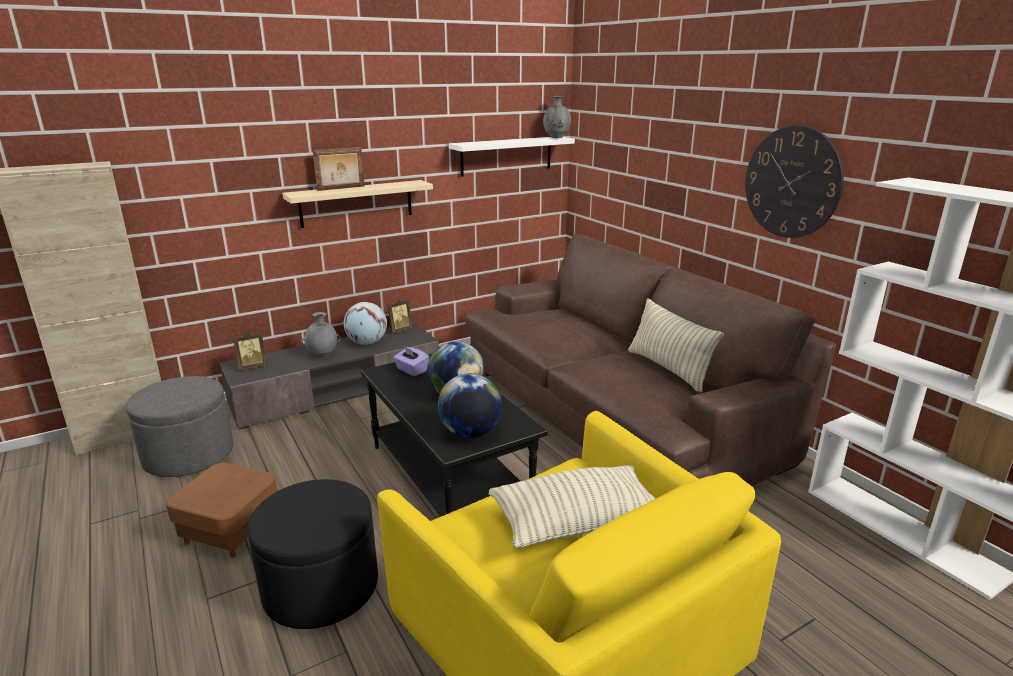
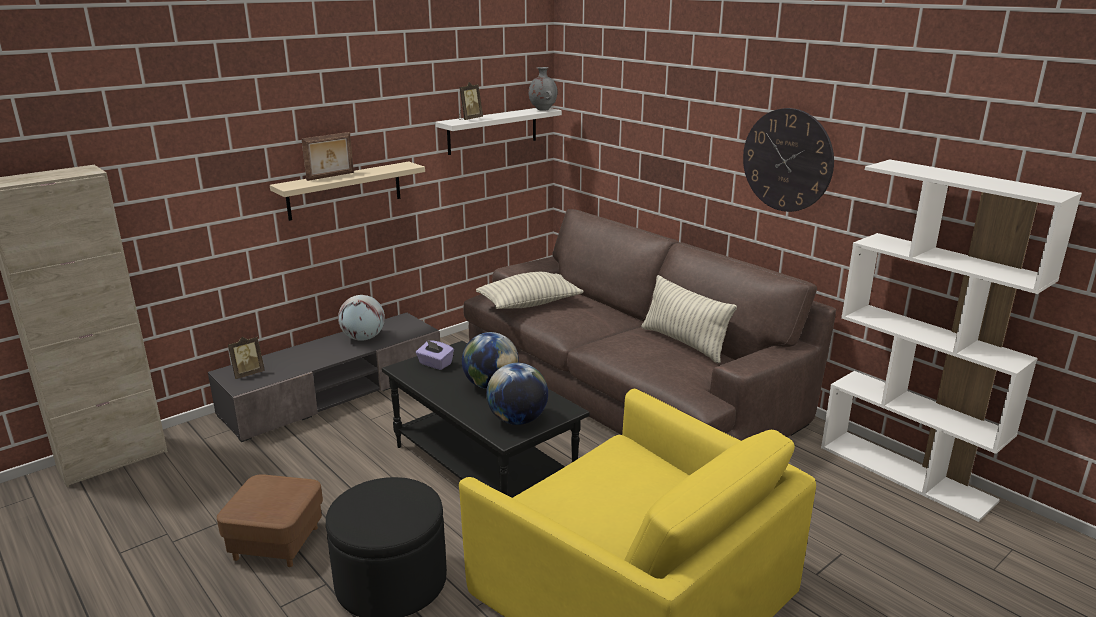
camera: 10 degrees left, 0 degrees up
(189, 455) = (197, 473): grey ottoman -> none
(323, 355) = (321, 355): grey vase -> none
(399, 330) = (393, 322): picture frame -> picture frame (469, 119)
(576, 523) = (637, 490): pillow -> pillow (529, 304)

